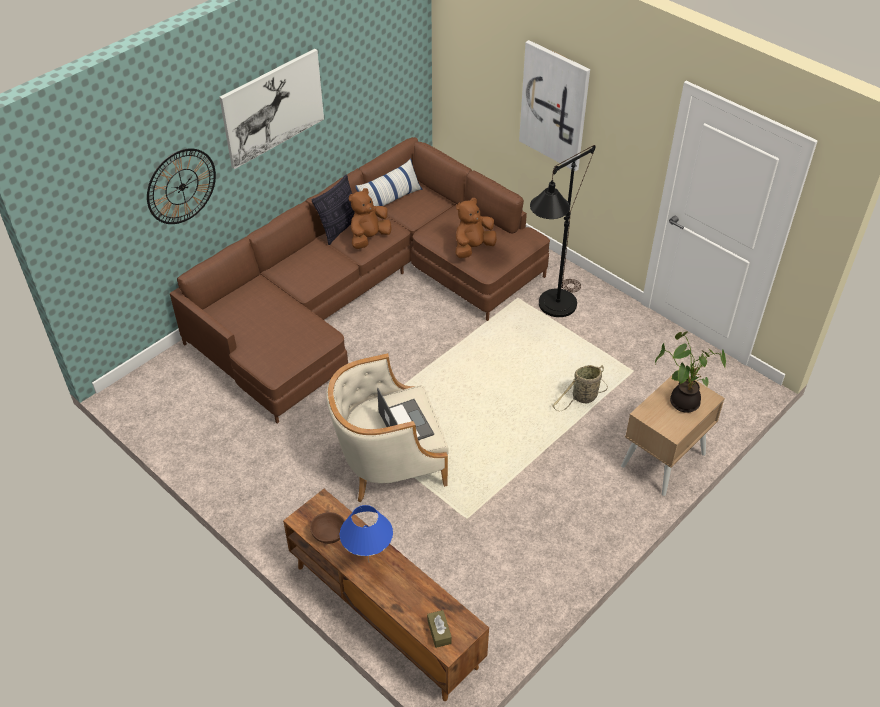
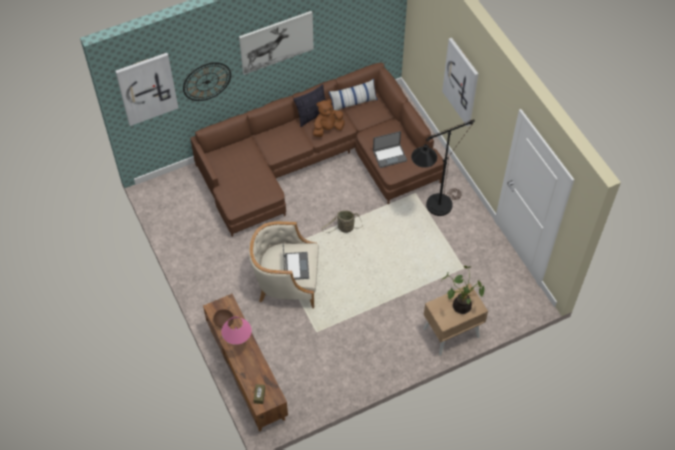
camera: 20 degrees right, 10 degrees up
(91, 204) = (147, 88): none -> picture
(369, 562) = (238, 345): blue table lamp -> pink table lamp
(473, 248) = (390, 155): brown plush toy -> laptop
(583, 398) = (422, 276): basket -> basket (344, 228)

